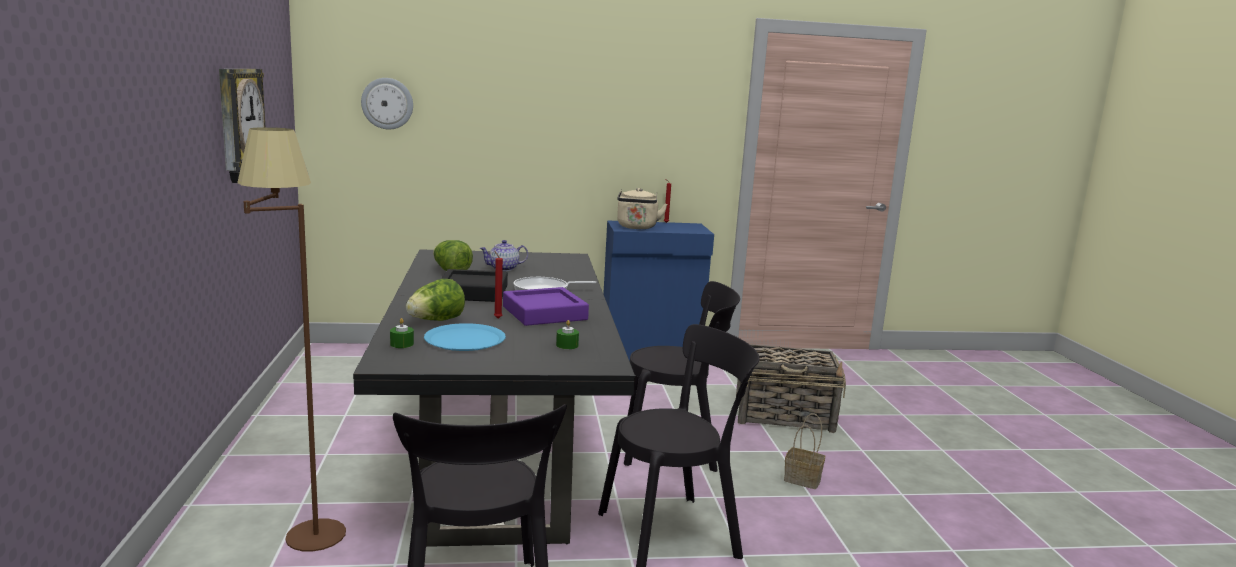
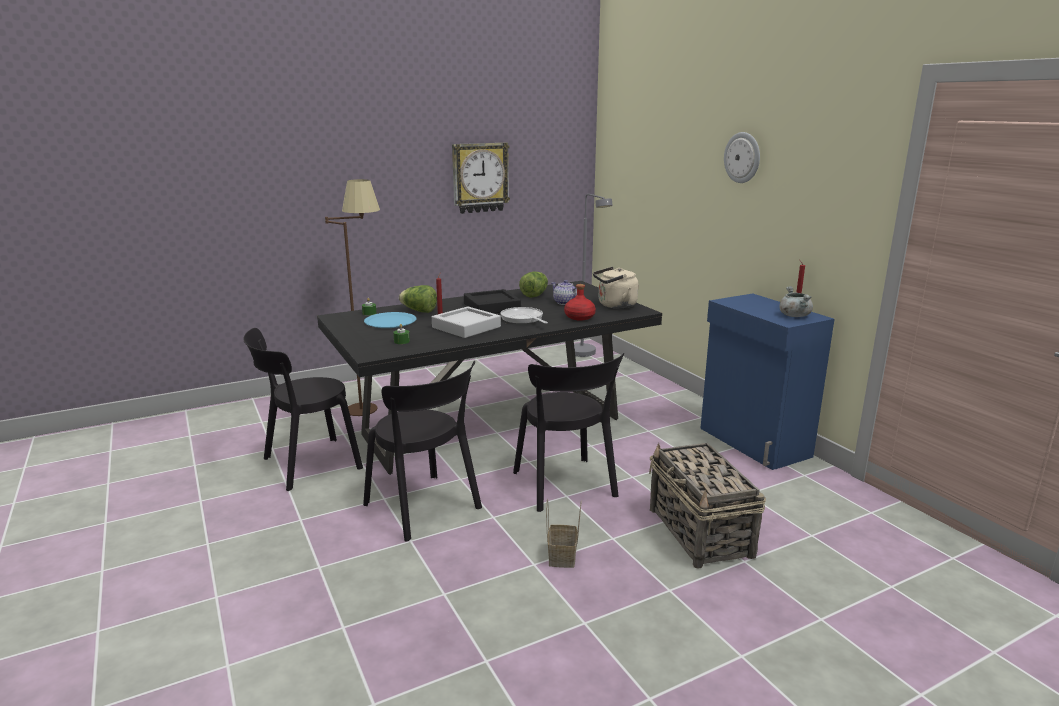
camera: 70 degrees right, 5 degrees up
(356, 357) = (586, 354): none -> grey floor lamp
(387, 103) = (632, 167): wall clock -> wall clock (742, 157)
(544, 313) = (466, 327): purple tray -> grey tray
(566, 274) = (579, 317): none -> red bottle
(637, 227) = (743, 303): beige kettle -> beige kettle (615, 305)
(685, 227) = (793, 315): none -> grey cooking pot

